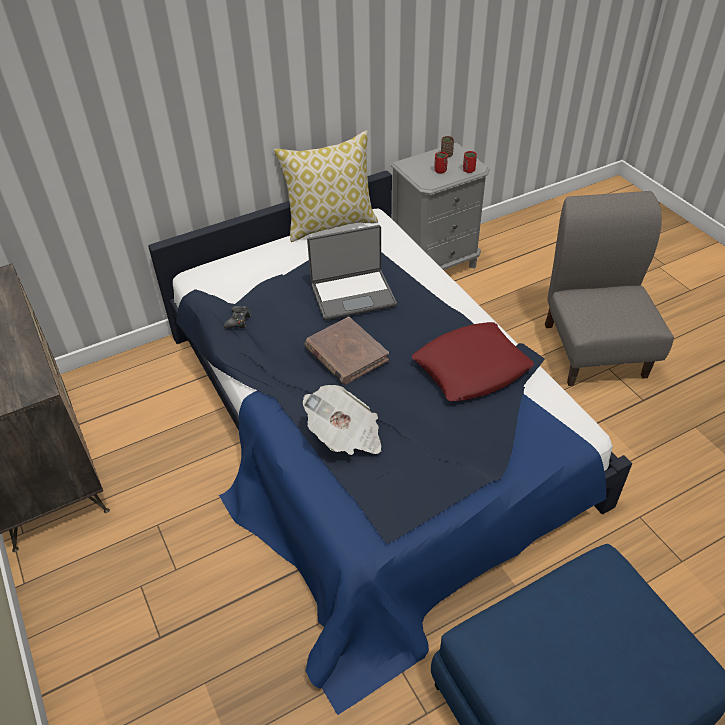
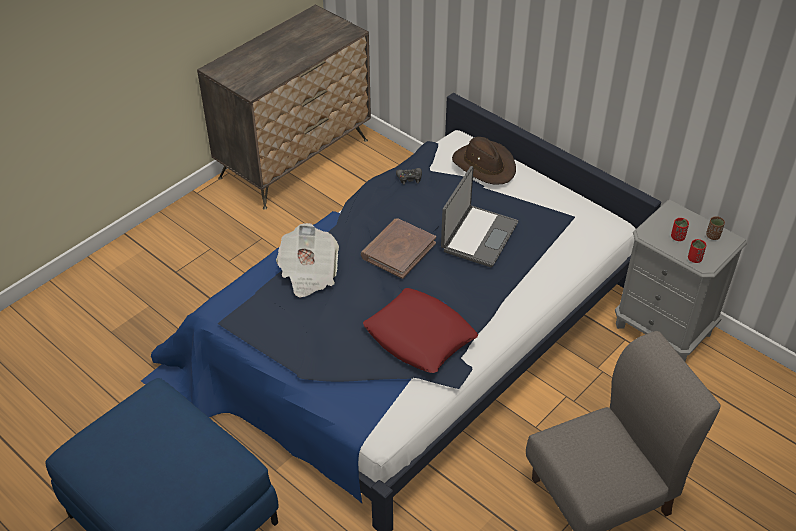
camera: 70 degrees right, 0 degrees up
(252, 266) = (484, 165): none -> brown hat
(330, 224) = (581, 198): pillow -> none
(353, 294) = (478, 236): laptop -> laptop turned 120 degrees counterclockwise

